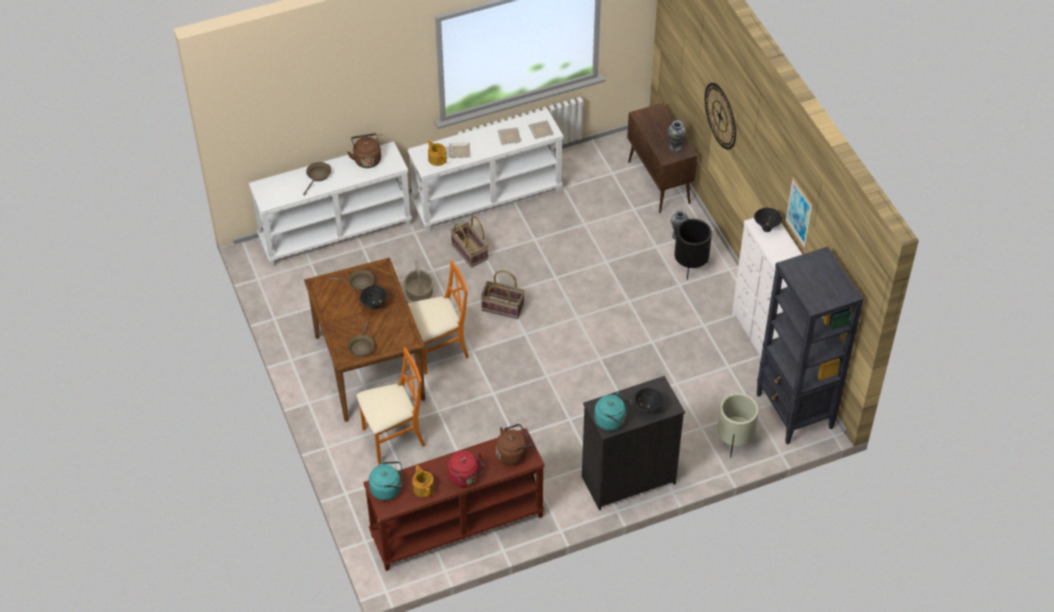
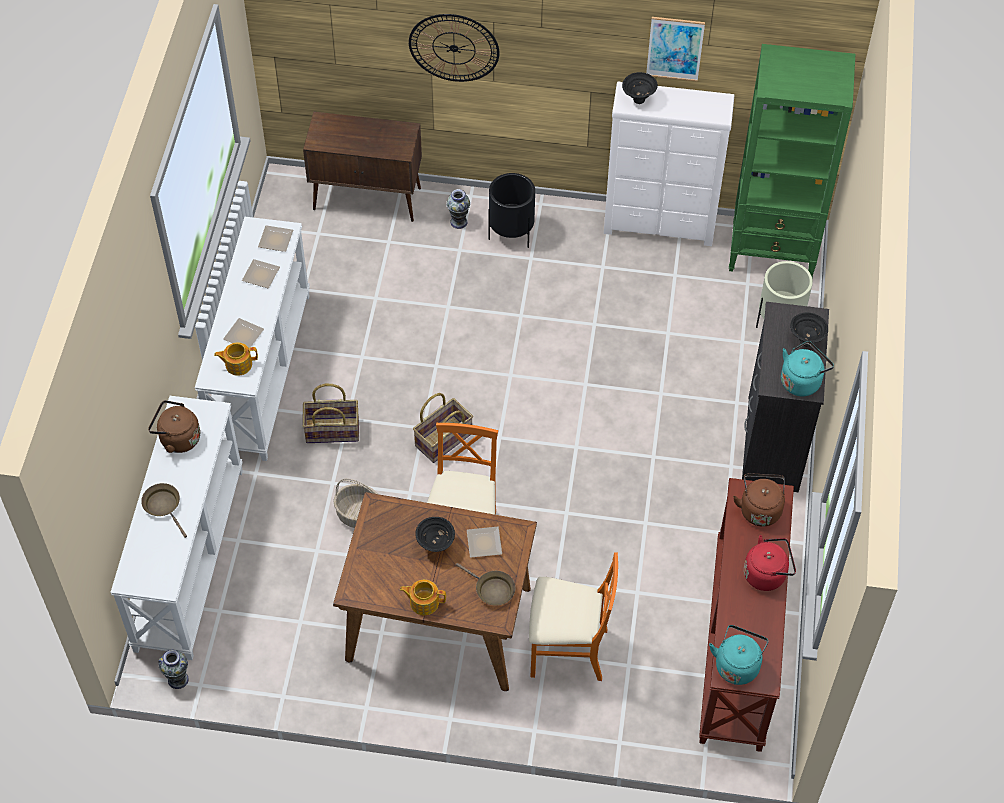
camera: 60 degrees left, 5 degrees up
(359, 283) = (384, 544): brown frying pan -> none
(392, 328) = (485, 542): none -> plate
(393, 438) = (567, 650): orange chair -> orange chair turned 90 degrees clockwise
(423, 487) = (757, 625): teapot -> teapot (423, 602)
(675, 147) = (391, 136): vase -> vase (178, 680)
(794, 412) = (773, 251): black bookcase -> green bookcase

